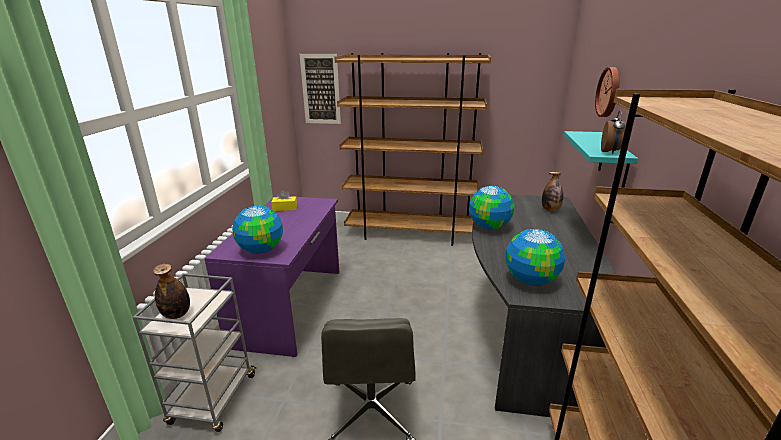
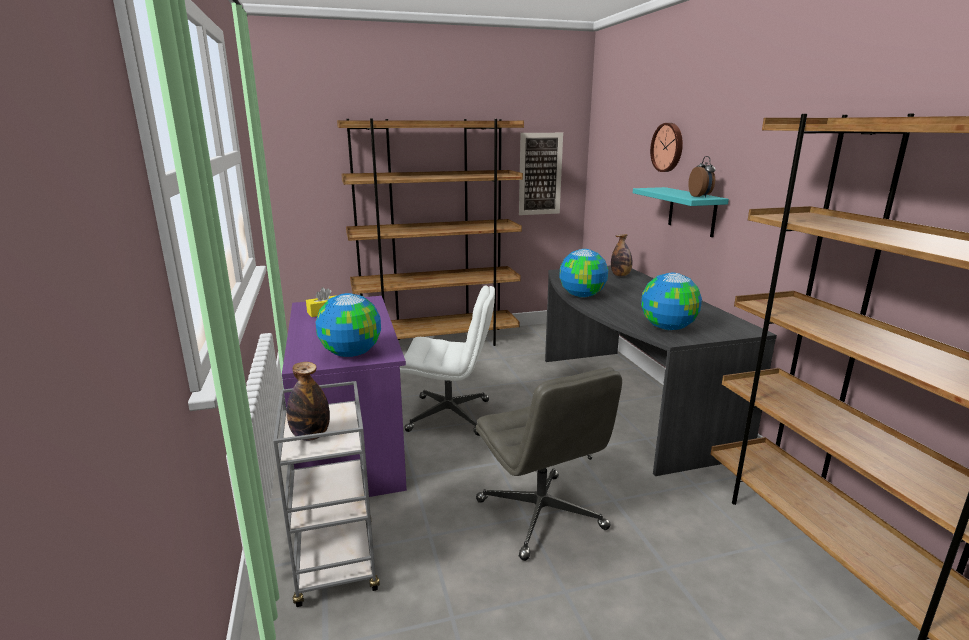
camera: 25 degrees left, 5 degrees down
(320, 89) = (303, 166): picture -> picture (540, 174)
(372, 301) = (450, 415): none -> white office chair

